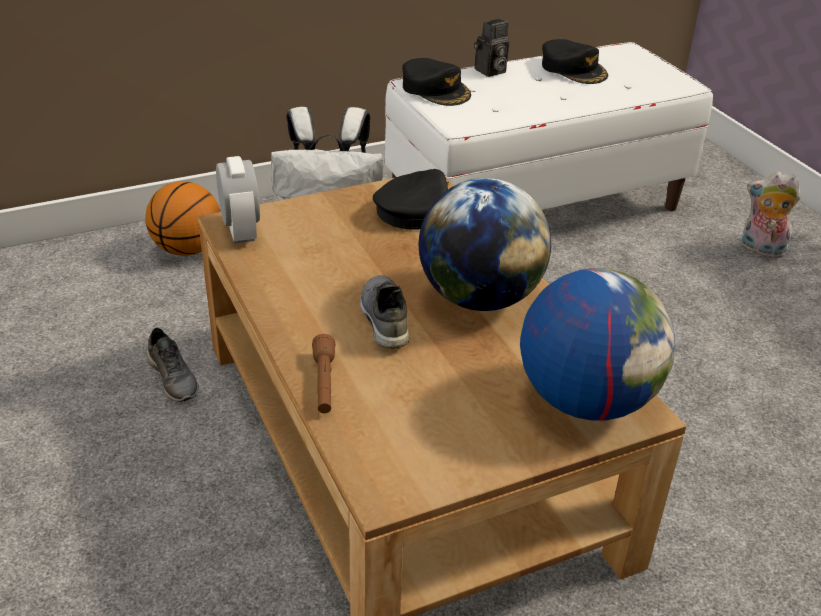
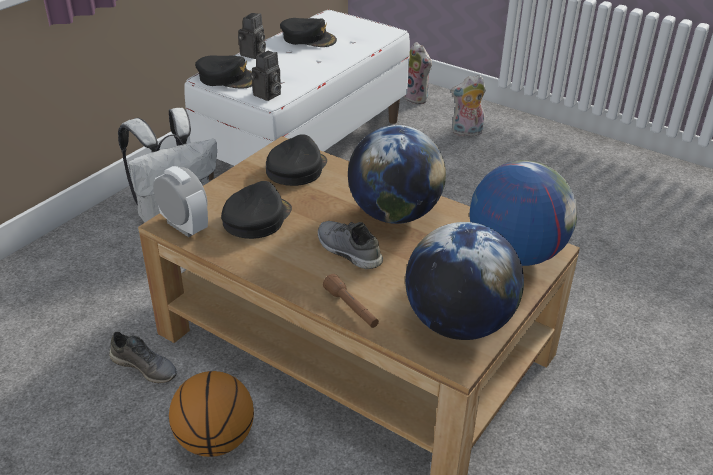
camera: 30 degrees left, 0 degrees up
(188, 249) = (67, 266): basketball -> basketball (216, 440)
(321, 248) = (256, 218): none -> black cap
(428, 452) = (458, 324): none -> globe
(461, 120) = (267, 95): none -> camera
(728, 189) = (417, 98): none -> plush toy

